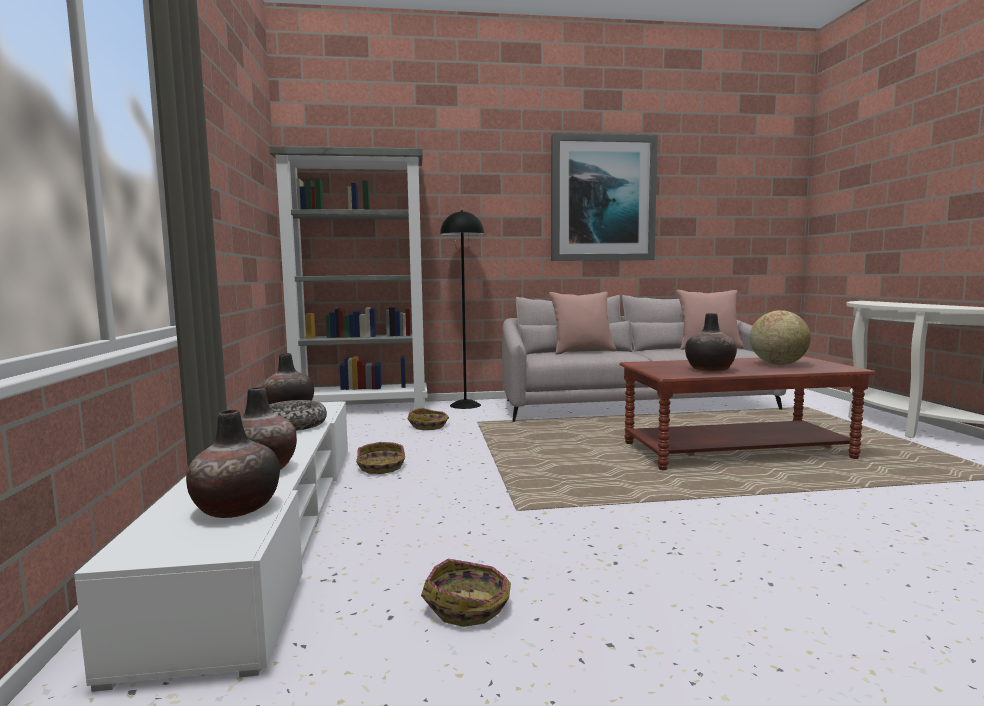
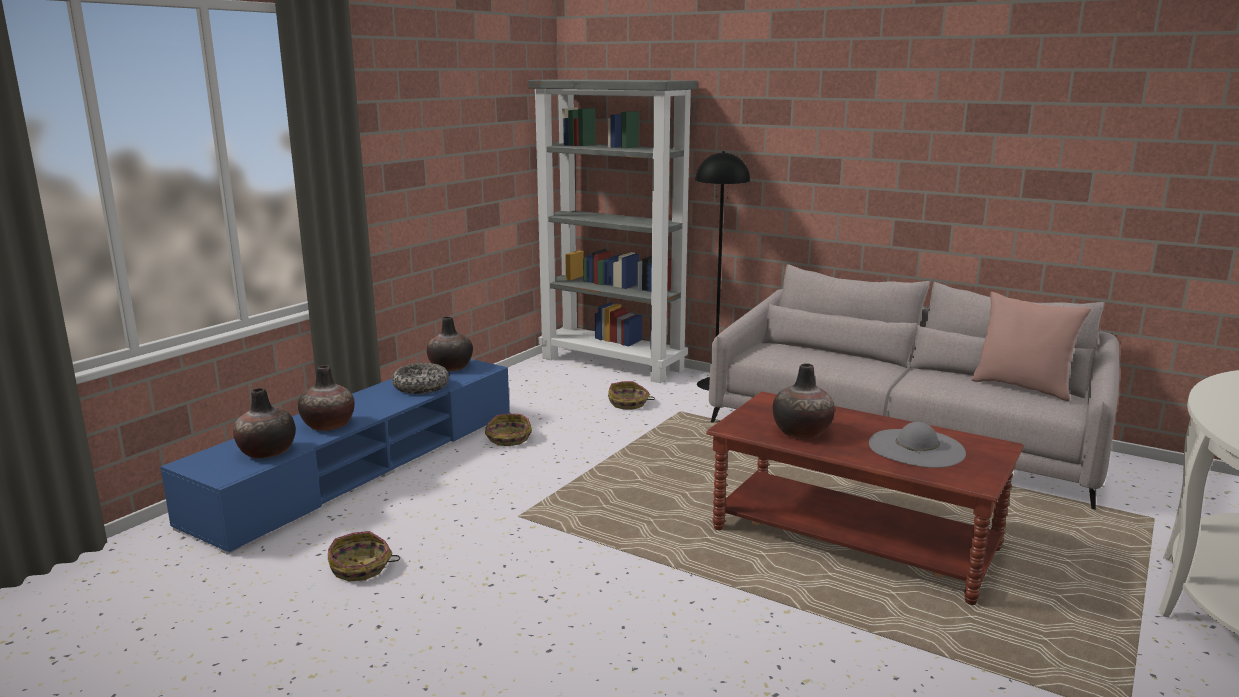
camera: 40 degrees right, 10 degrees up
(269, 526) = (364, 465): white tv stand -> blue tv stand
(582, 352) = (831, 354): pink pillow -> none
(602, 199) = (930, 137): picture -> none
(777, 364) = (916, 448): globe -> grey hat

